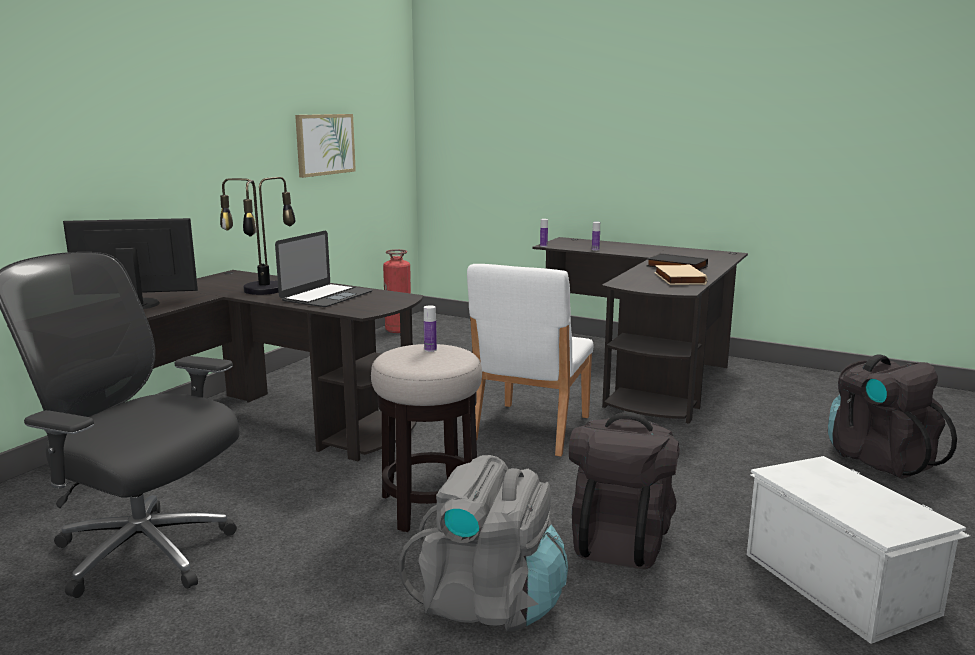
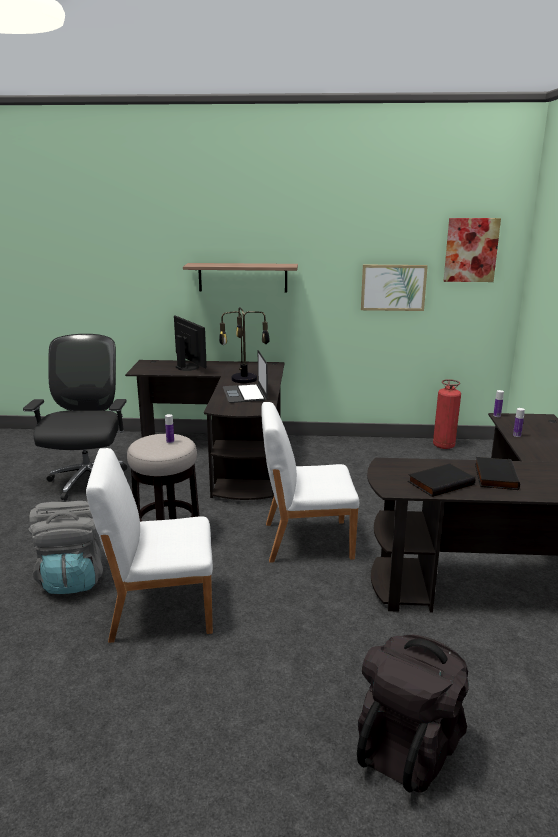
camera: 65 degrees right, 5 degrees up
(161, 141) = (242, 277): none -> shelf
(326, 296) = (245, 394): laptop -> laptop turned 75 degrees clockwise
(379, 95) = (471, 250): none -> picture
(620, 539) = (160, 609): black backpack -> white chair
(678, 278) = (440, 482): beige book -> black book
(839, 582) = (142, 720): white storage box -> none

